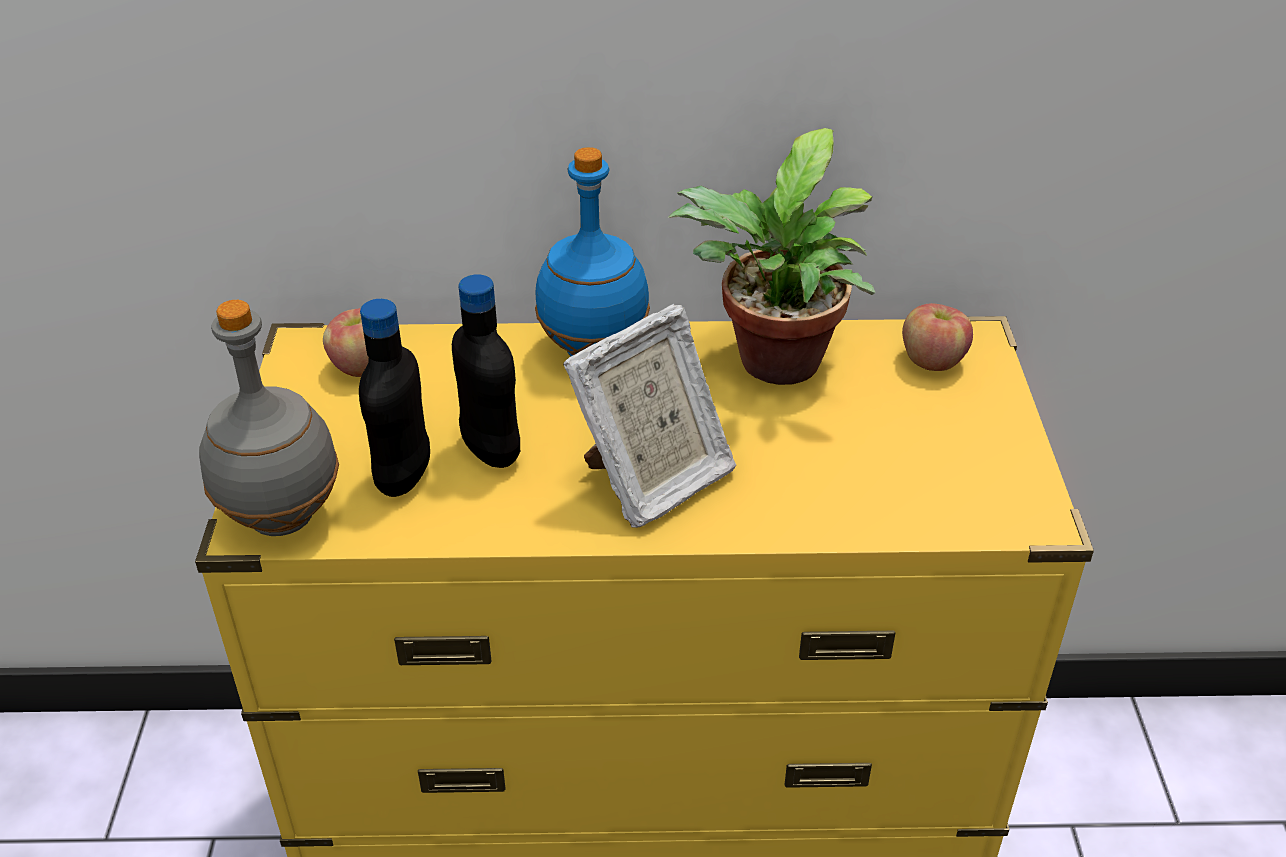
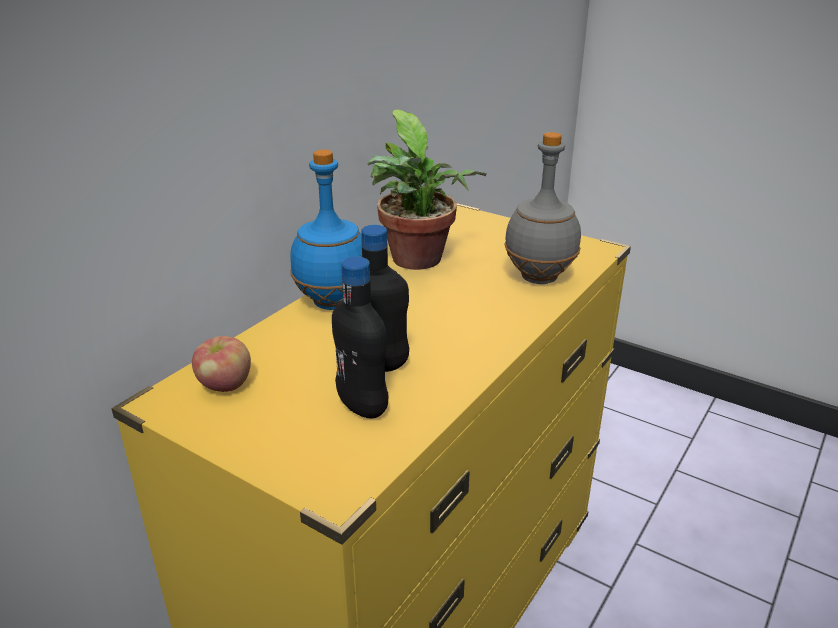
camera: 55 degrees left, 10 degrees down
(284, 518) = (344, 472): grey bottle -> grey bottle (540, 277)
(652, 481) = (468, 325): picture frame -> none
(932, 361) = (466, 228): apple -> none

